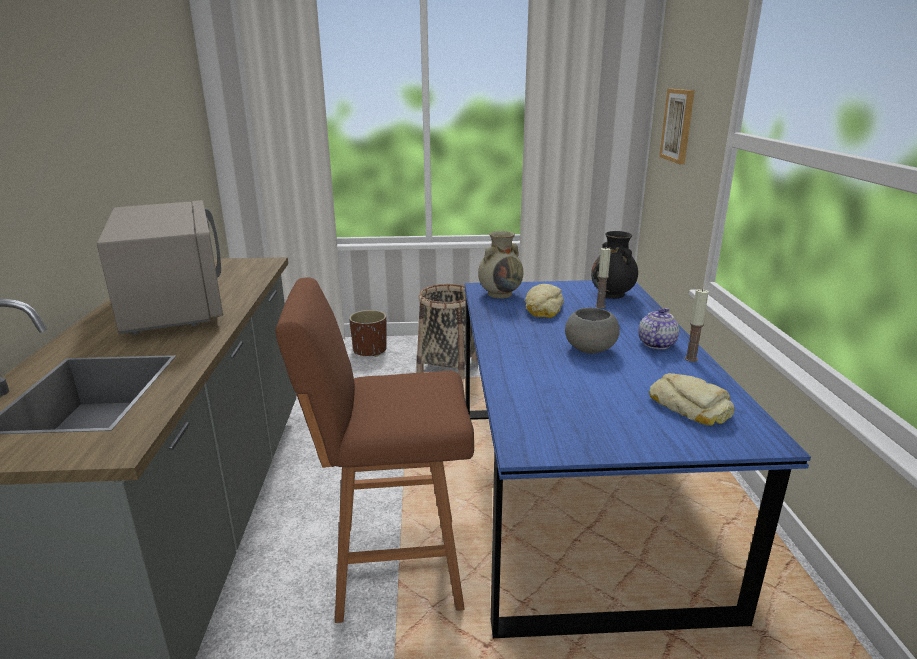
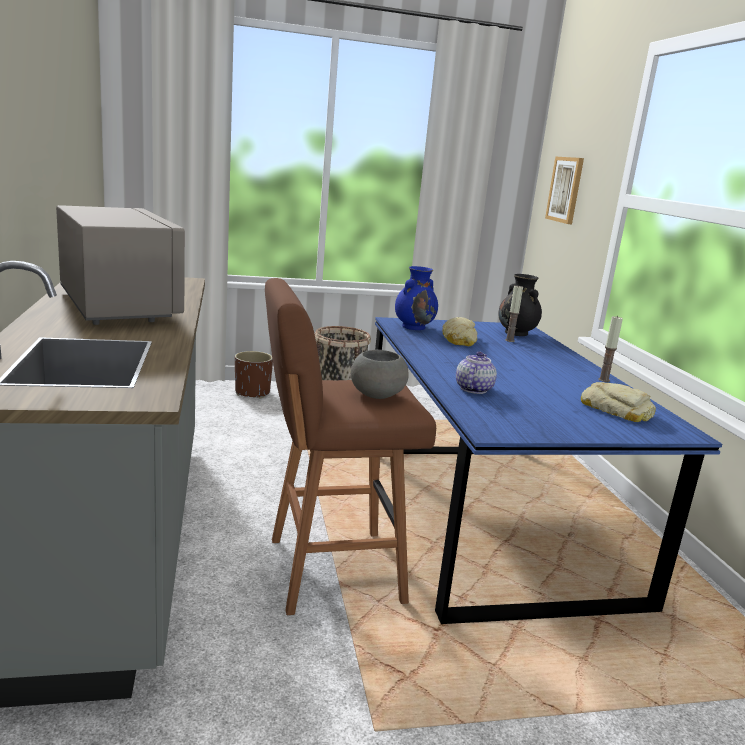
camera: 10 degrees left, 5 degrees down
(500, 294) = (414, 327): beige vase -> blue vase
(589, 349) = (514, 369): grey bowl -> grey bowl (377, 395)
(656, 343) = (570, 368): teapot -> teapot (473, 389)

